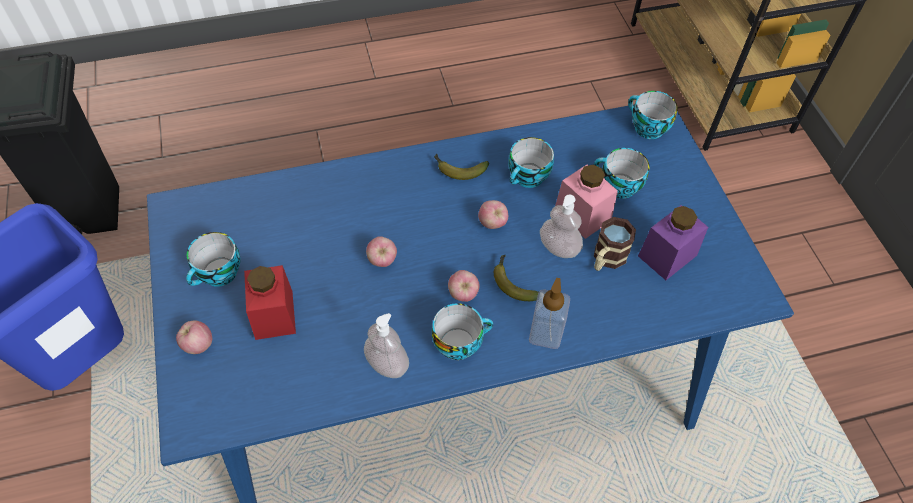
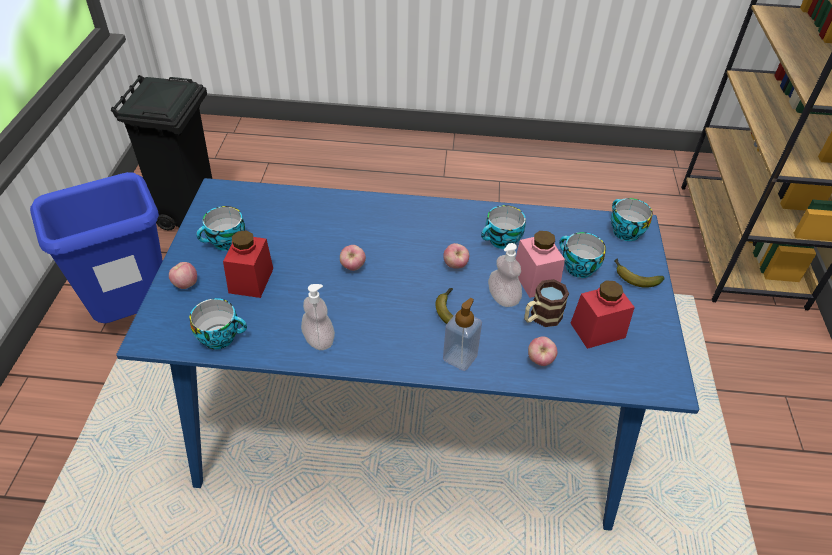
camera: 20 degrees right, 10 degrees down
(458, 170) = (446, 221): banana -> banana (633, 277)
(459, 342) = (384, 342): cup -> cup (221, 336)
(463, 294) = (405, 308): apple -> apple (540, 360)
(667, 255) = (597, 330): purple jar -> red jar

